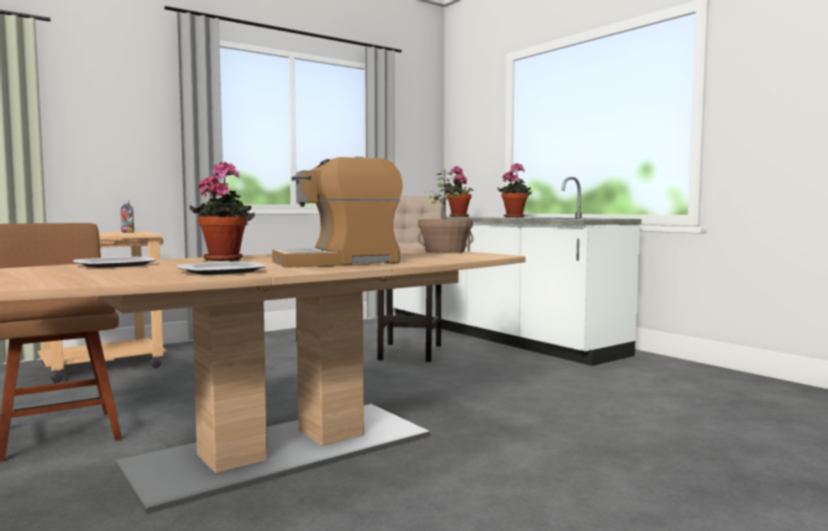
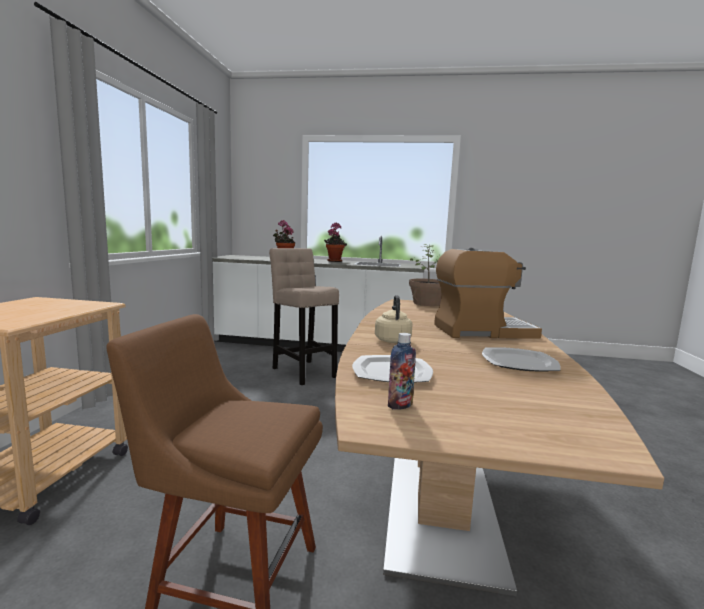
camera: 45 degrees left, 5 degrees up
(127, 232) = (50, 302): bottle -> bottle (400, 405)
(225, 259) = (392, 340): potted plant -> beige kettle
(338, 262) = (482, 331): coffee machine -> coffee machine turned 120 degrees counterclockwise

